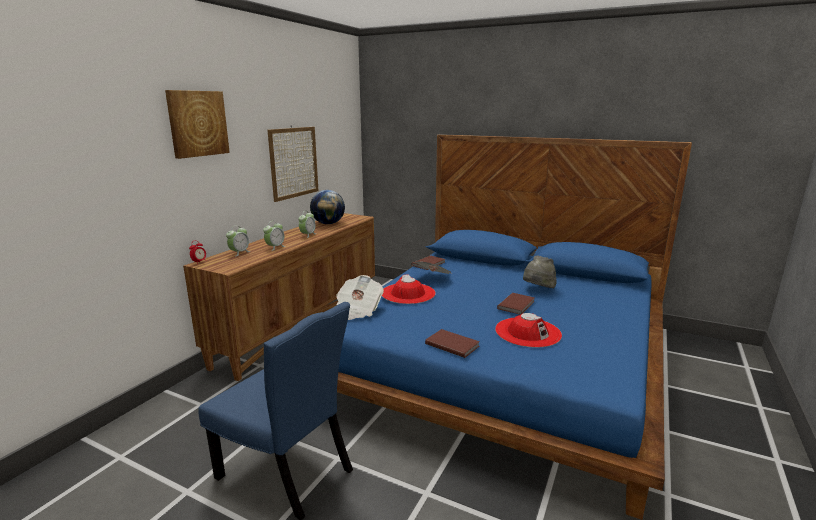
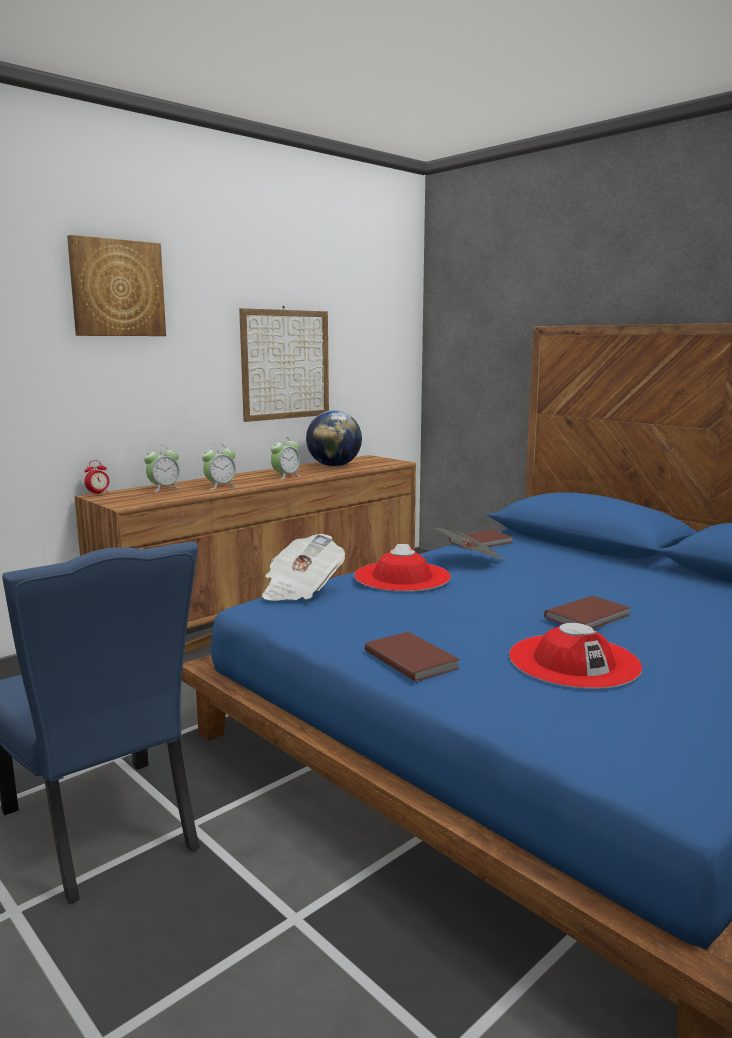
camera: 20 degrees right, 5 degrees down
(538, 290) = (655, 600): grey hat -> none

